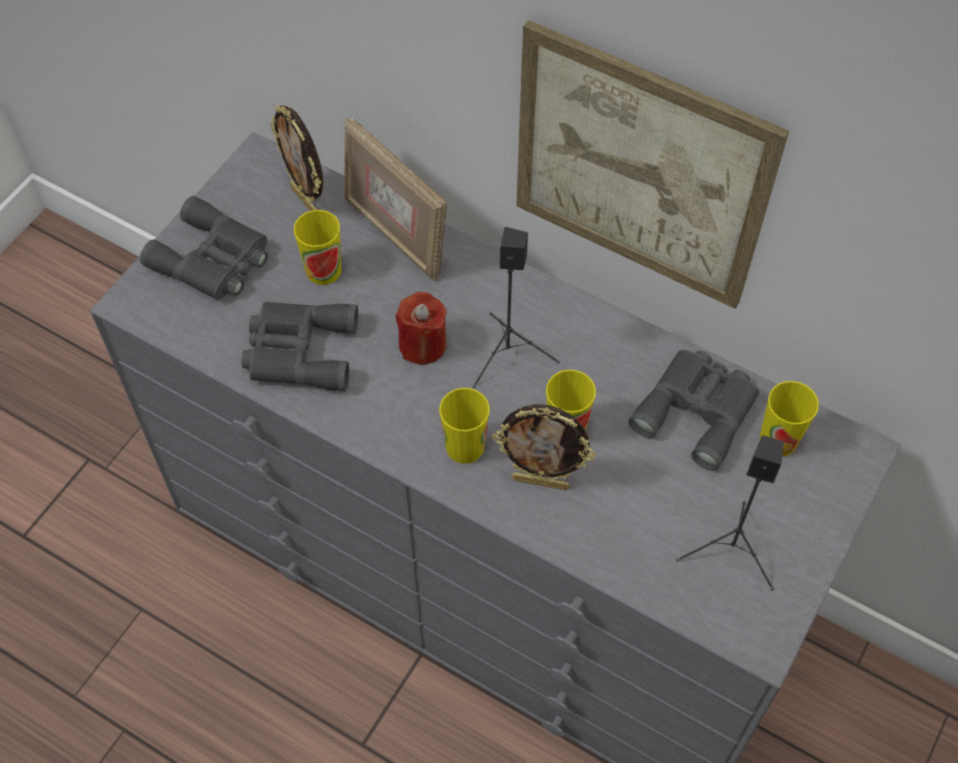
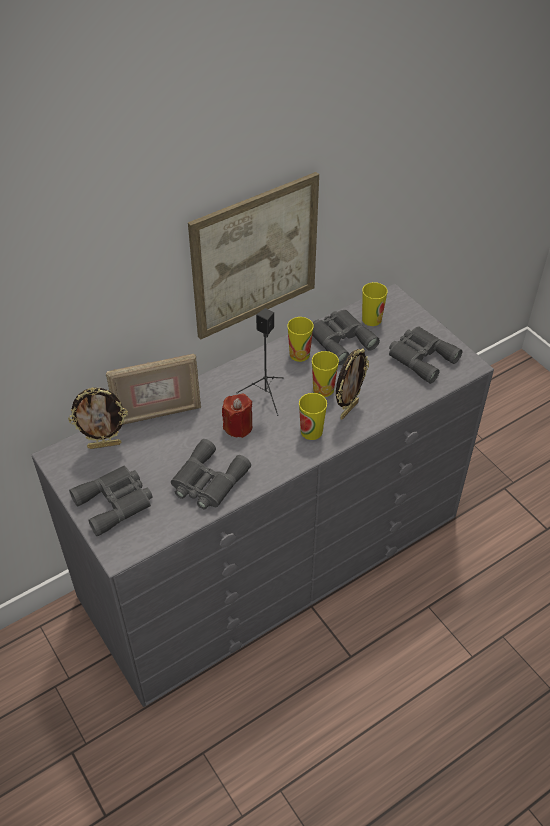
camera: 65 degrees left, 10 degrees down
(323, 270) = (160, 453): cup -> cup (299, 354)
(732, 550) = (420, 356): black speaker -> grey binoculars

